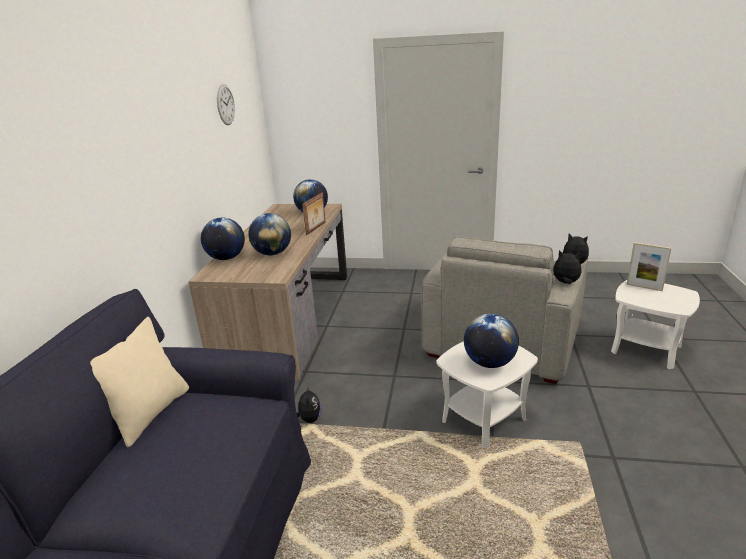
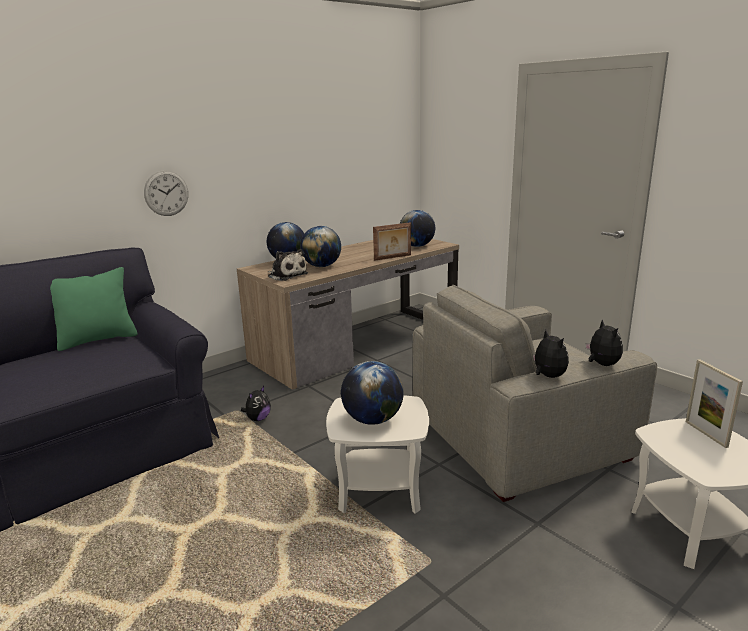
camera: 40 degrees right, 5 degrees down
(150, 414) = (97, 340): beige pillow -> green pillow
(225, 105) = (347, 124): wall clock -> wall clock (166, 193)
(259, 272) = (286, 275): none -> plush toy

